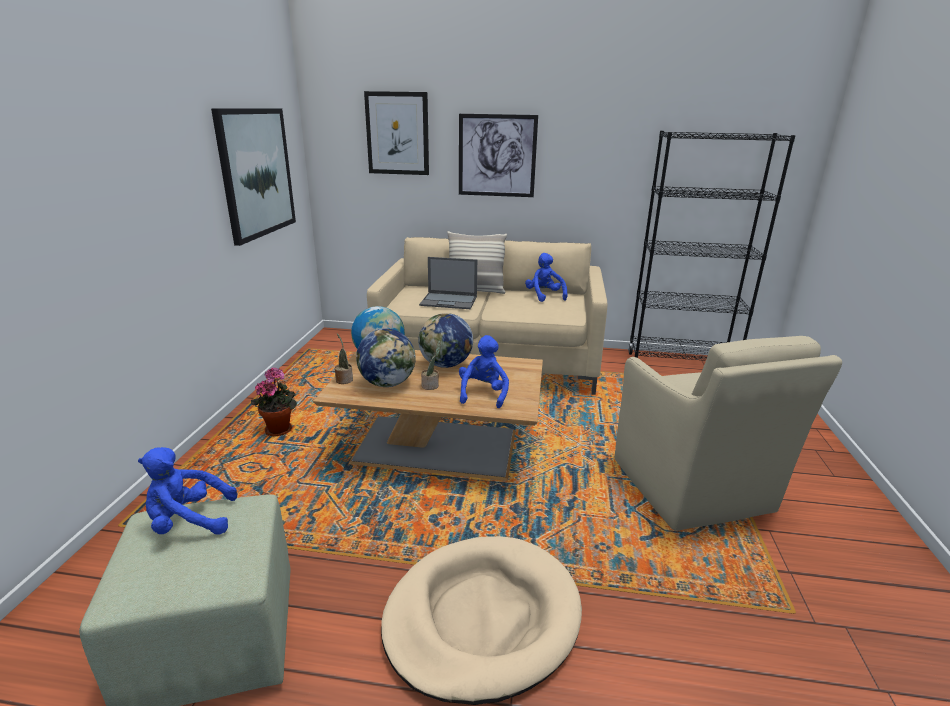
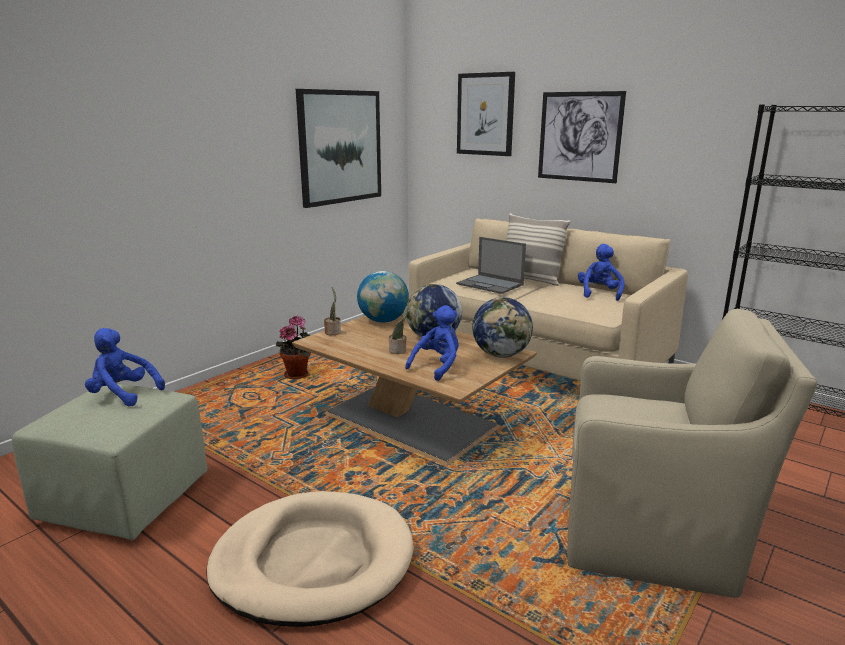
camera: 30 degrees right, 5 degrees down
(388, 383) = (364, 342): globe -> globe (501, 355)
(693, 488) = (653, 536): beige armchair -> beige armchair turned 90 degrees counterclockwise

